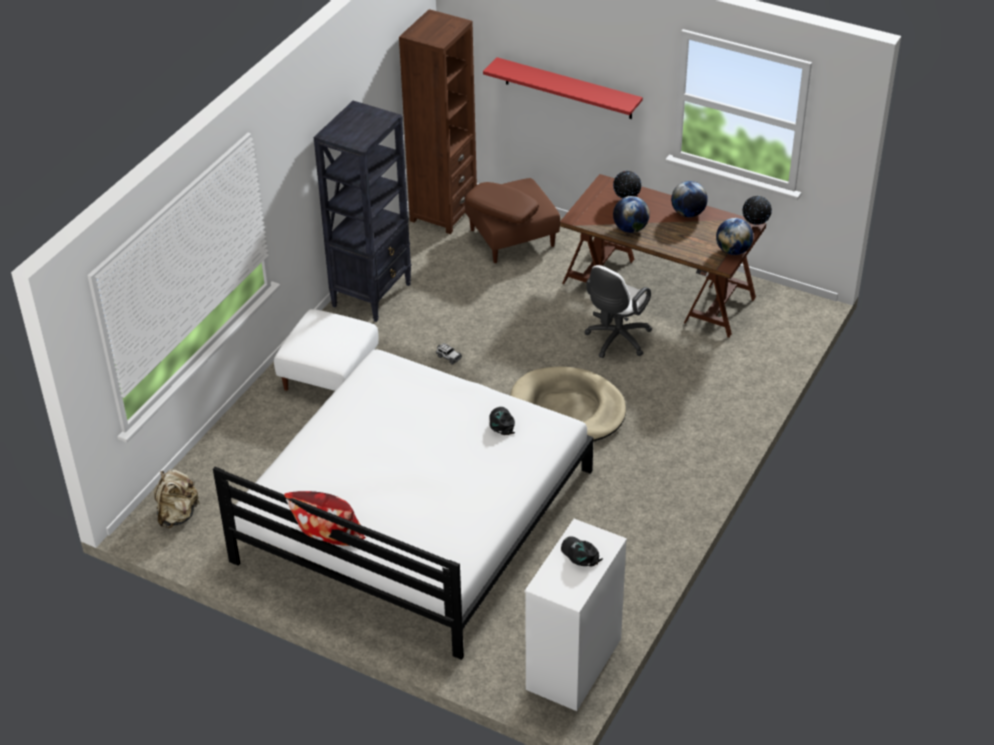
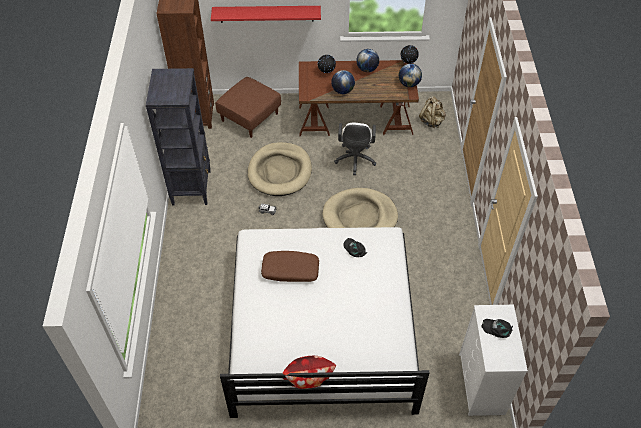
camera: 30 degrees left, 10 degrees up
(178, 515) = (172, 399): beige backpack -> beige backpack (431, 121)
(329, 374) = (202, 253): white ottoman -> none
(501, 210) = (245, 104): brown pillow -> brown pillow (290, 271)
(501, 317) = (280, 171): none -> beige dog bed

